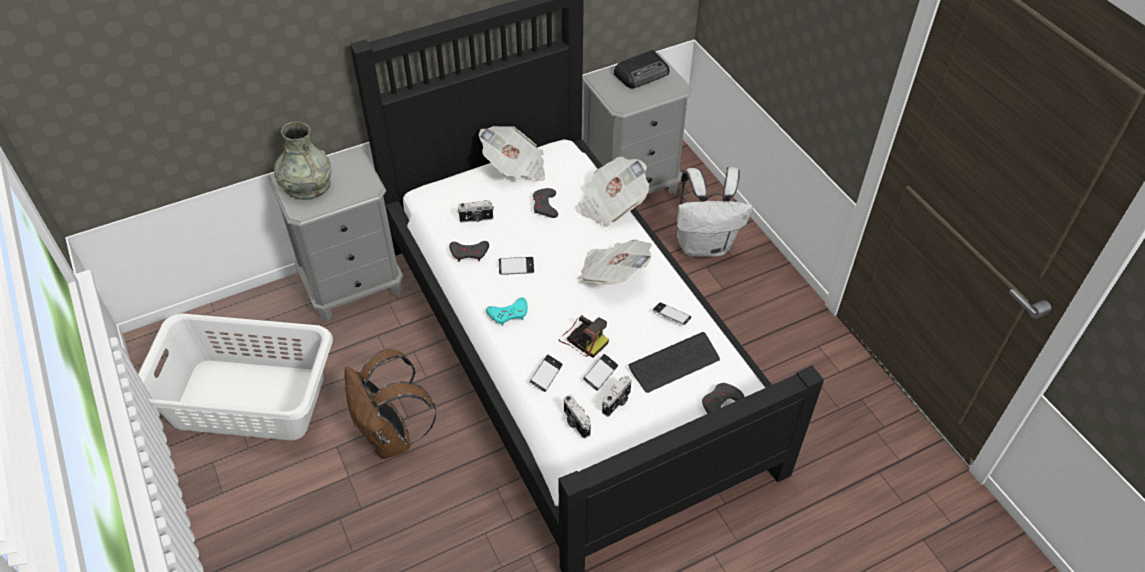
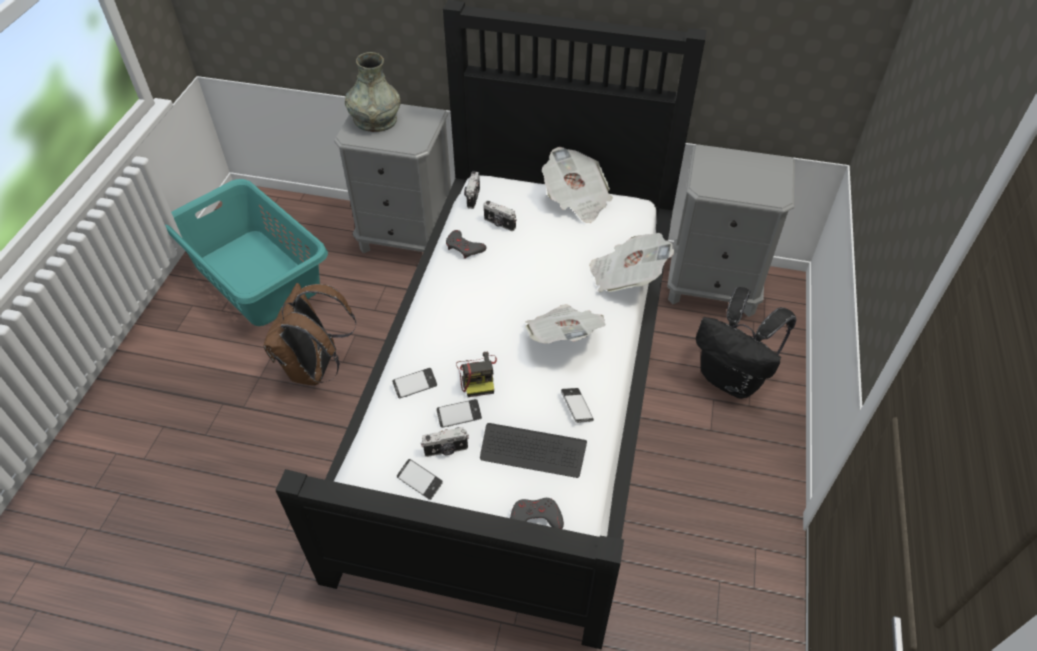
camera: 40 degrees right, 0 degrees up
(249, 401) = (256, 277): white laundry basket -> turquoise laundry basket
(508, 314) = (441, 315): turquoise game controller -> none
(516, 268) = (488, 282): phone -> phone (419, 481)
(545, 206) = (567, 245): grey game controller -> none
(575, 423) = (394, 442): camera -> camera (472, 197)
(642, 73) = (755, 169): radio -> none
(705, 245) = (732, 379): white backpack -> black backpack

